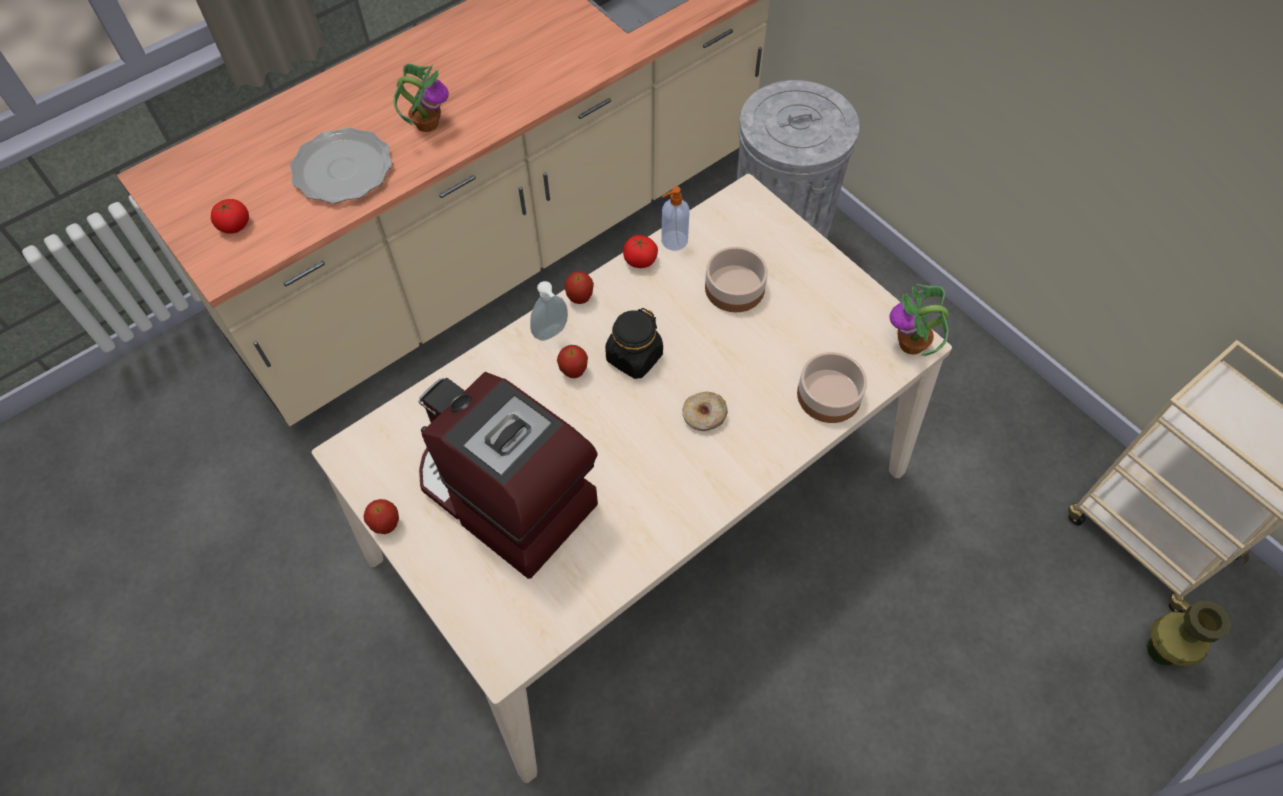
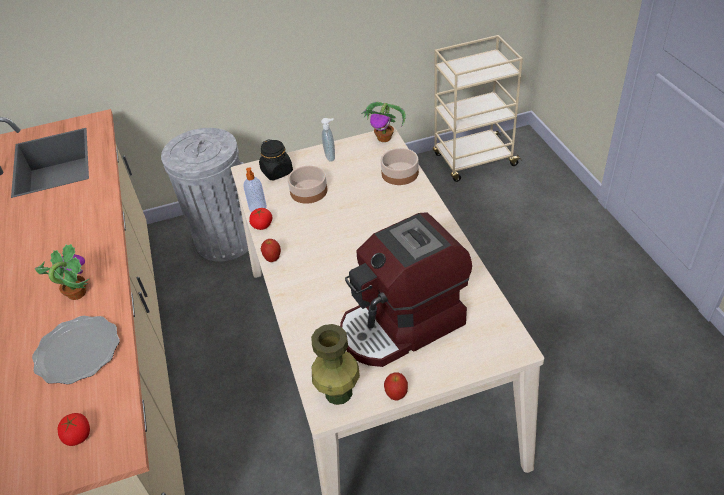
camera: 65 degrees left, 15 degrees down
(552, 334) = (291, 278): soap dispenser -> soap dispenser (331, 157)
(573, 372) = (326, 273): apple -> none
(634, 357) = (332, 243): black jar -> black jar (277, 172)
(704, 416) = (388, 223): donut -> none
(1162, 650) = (532, 175): green vase -> green vase (338, 393)

